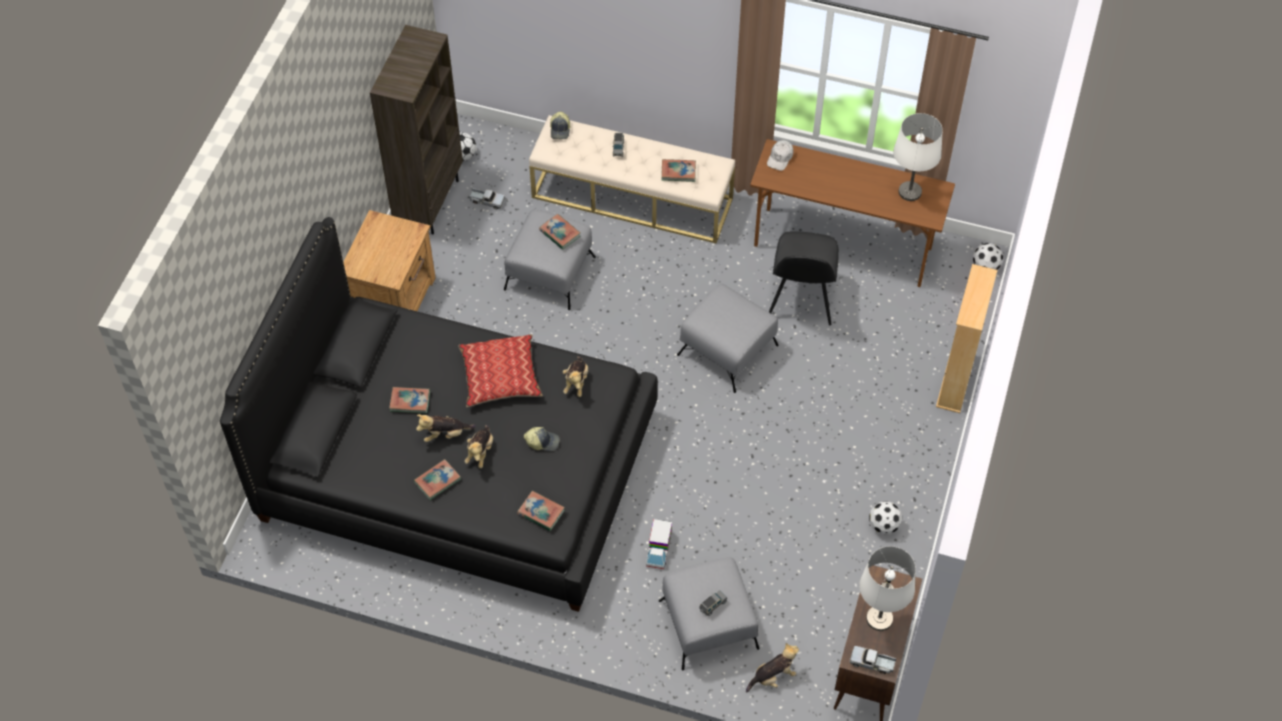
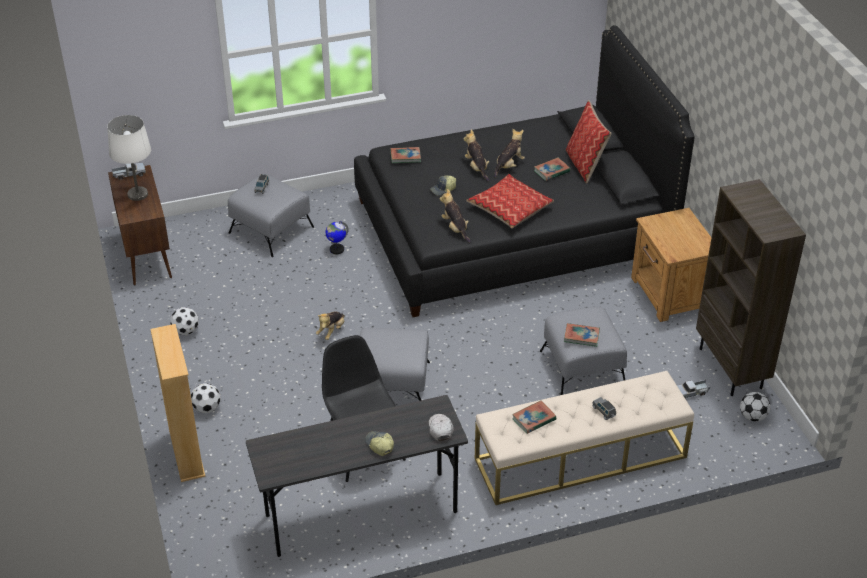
camera: 145 degrees right, 15 degrees down
(368, 390) = (585, 165): none -> pillow
(437, 481) = (486, 145): book -> none
(560, 130) = (668, 401): cap -> cap (379, 445)
(659, 549) = (336, 249): toy truck -> globe
(773, 676) = (209, 225): plush toy -> plush toy (331, 331)
(843, 247) = (361, 514): brown desk -> grey desk
(909, 192) = (298, 459): white table lamp -> none
(986, 266) = (213, 567): football -> football (206, 408)

